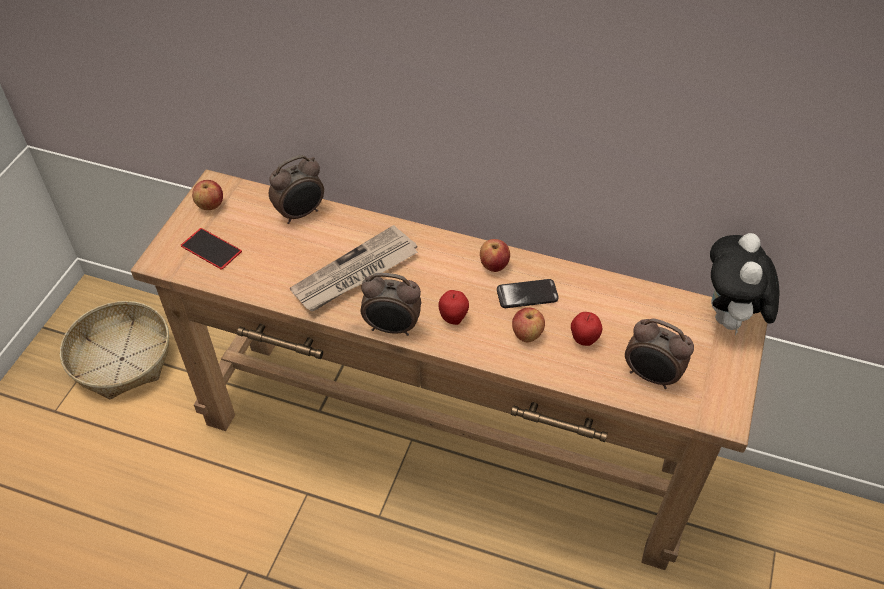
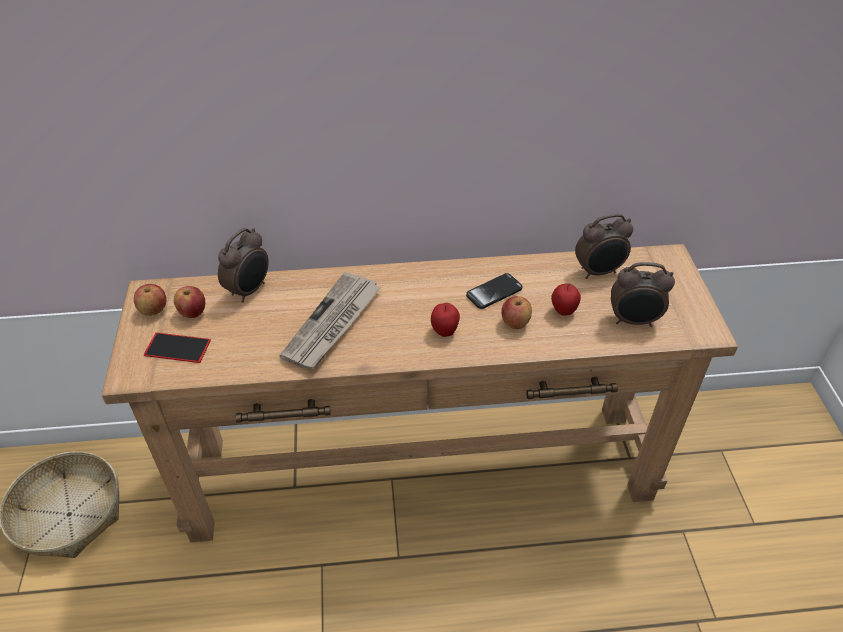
camera: 25 degrees left, 5 degrees down
(392, 328) = (396, 358): alarm clock -> alarm clock (599, 272)
(494, 265) = (451, 278): apple -> apple (193, 312)
(730, 320) = (661, 259): plush toy -> none

